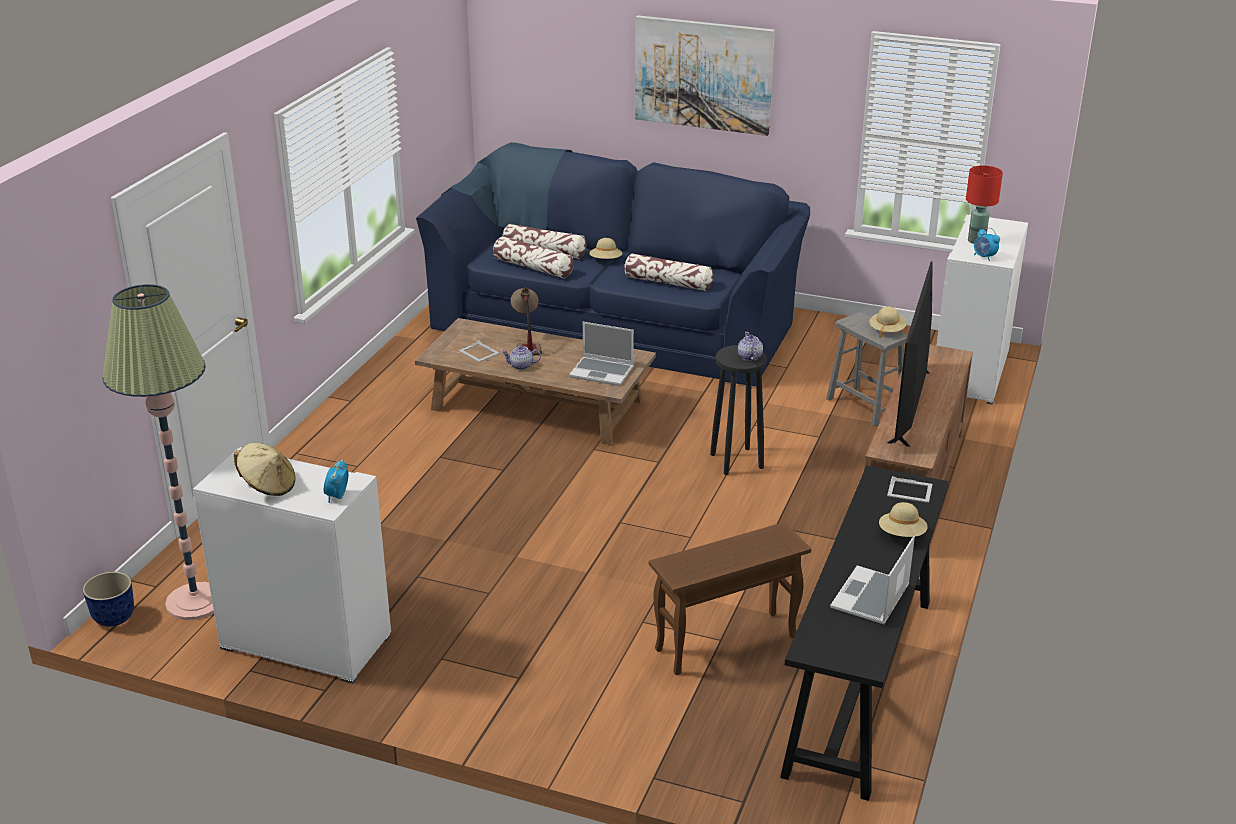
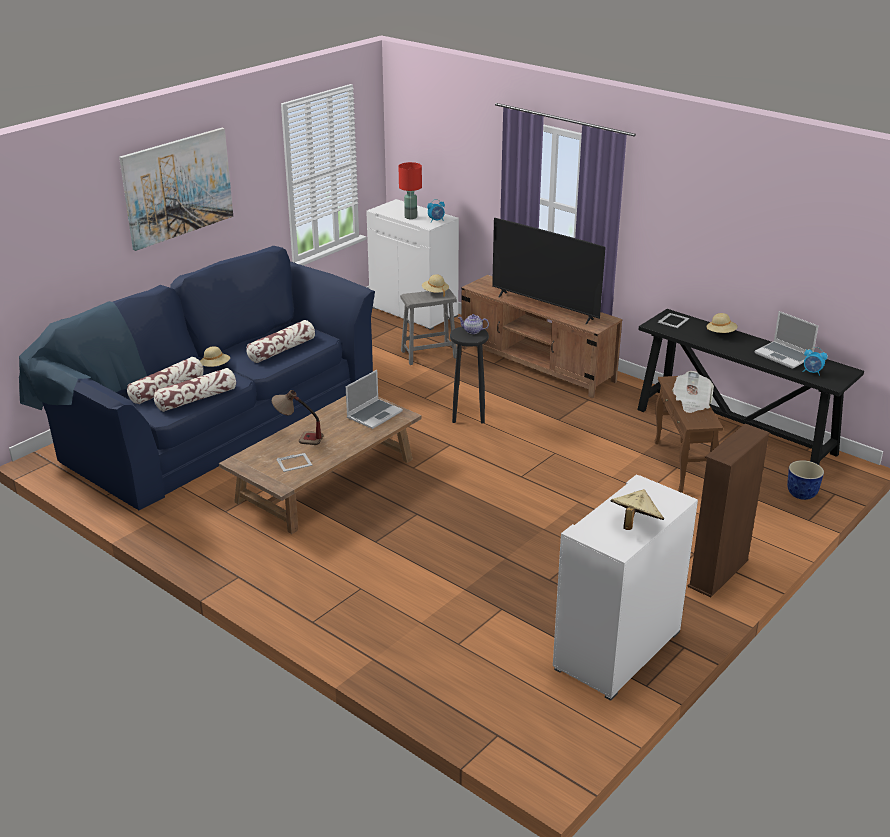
camera: 70 degrees left, 0 degrees up
(113, 619) = (539, 768): planter -> planter (802, 494)
(195, 602) = (533, 710): floor lamp -> none
(337, 496) = (663, 494): alarm clock -> alarm clock (812, 372)
(483, 703) = (718, 573): none -> brown bookcase
(521, 366) = (335, 447): teapot -> none
(727, 556) = (691, 402): none -> newspaper

